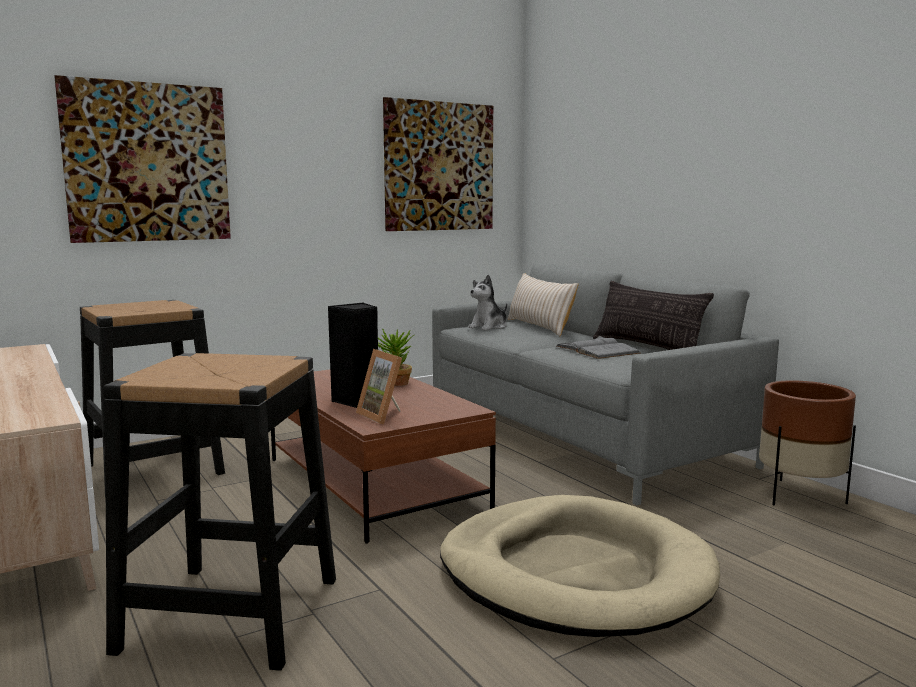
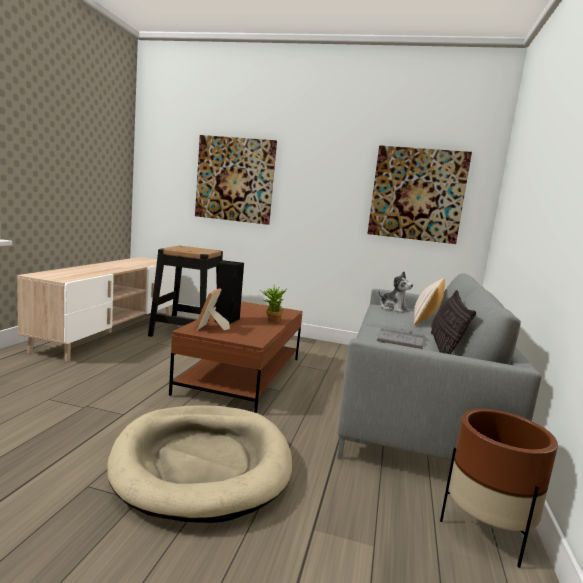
camera: 45 degrees right, 0 degrees up
(231, 614) = (68, 391): black stool -> none
(489, 327) = (393, 309): plush toy -> plush toy turned 135 degrees counterclockwise

